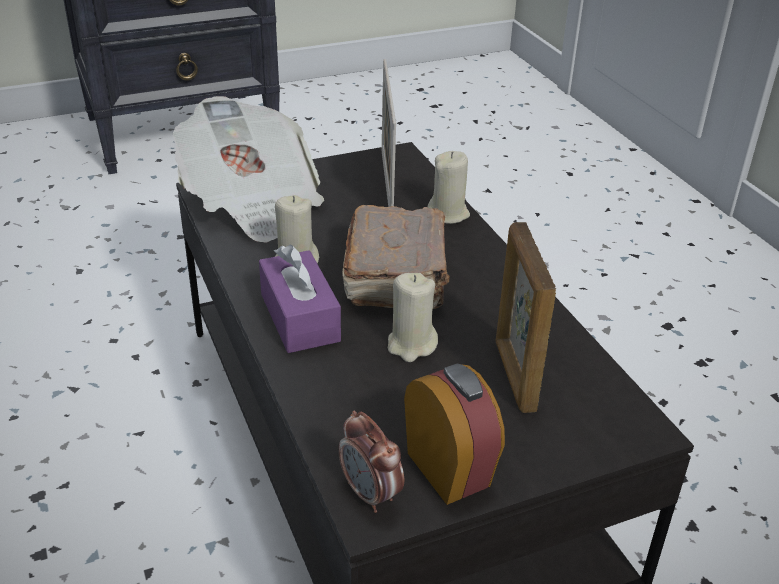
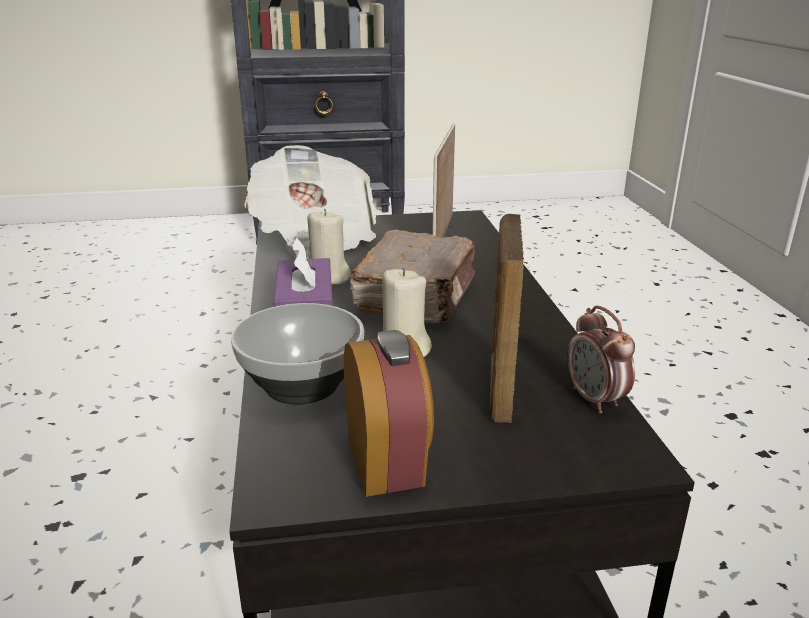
camera: 15 degrees right, 10 degrees down
(339, 400) = (304, 386): none -> bowl
(370, 494) = (287, 473): alarm clock -> alarm clock (595, 400)
(448, 214) = (491, 258): beige candle -> none

